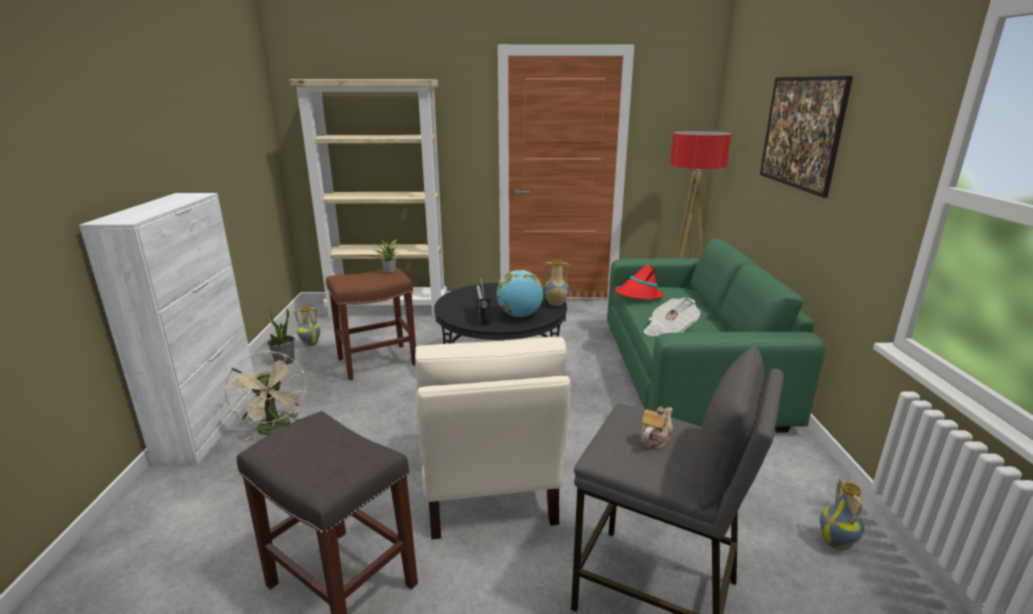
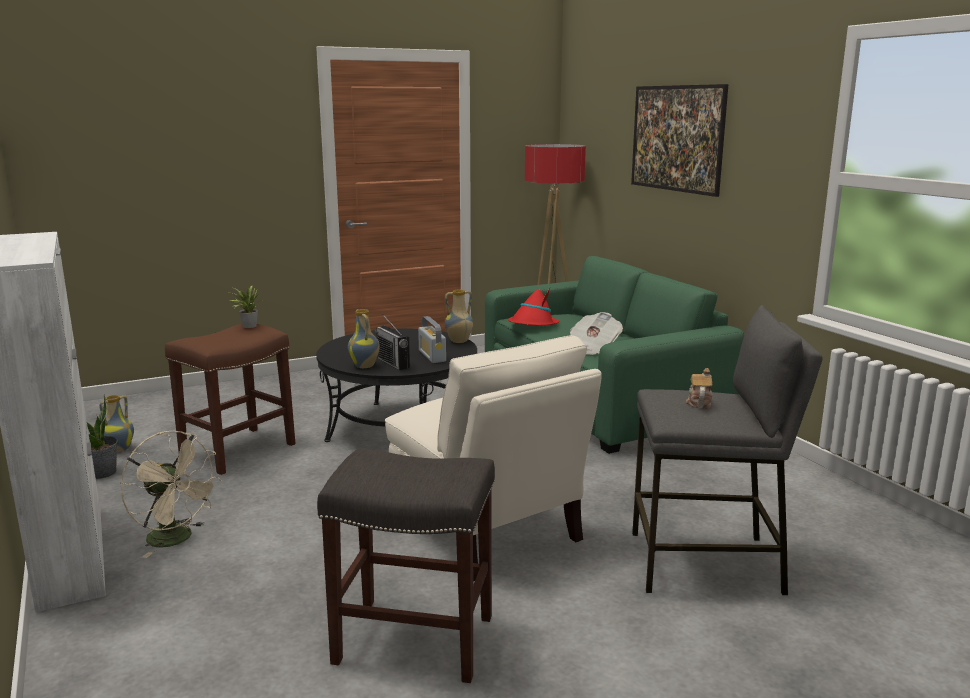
camera: 25 degrees left, 5 degrees down
(389, 309) = (194, 396): beige bookcase -> none
(520, 315) = (432, 356): globe -> radio
(837, 543) = (811, 495): vase -> vase (365, 366)

